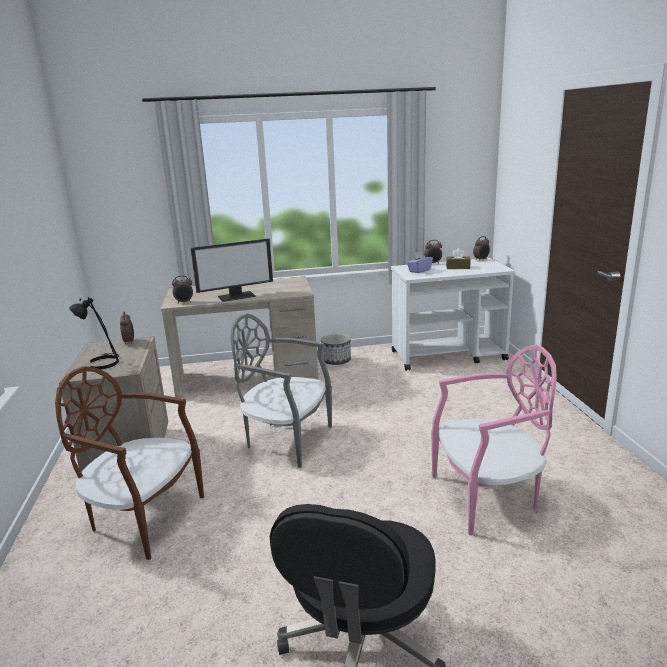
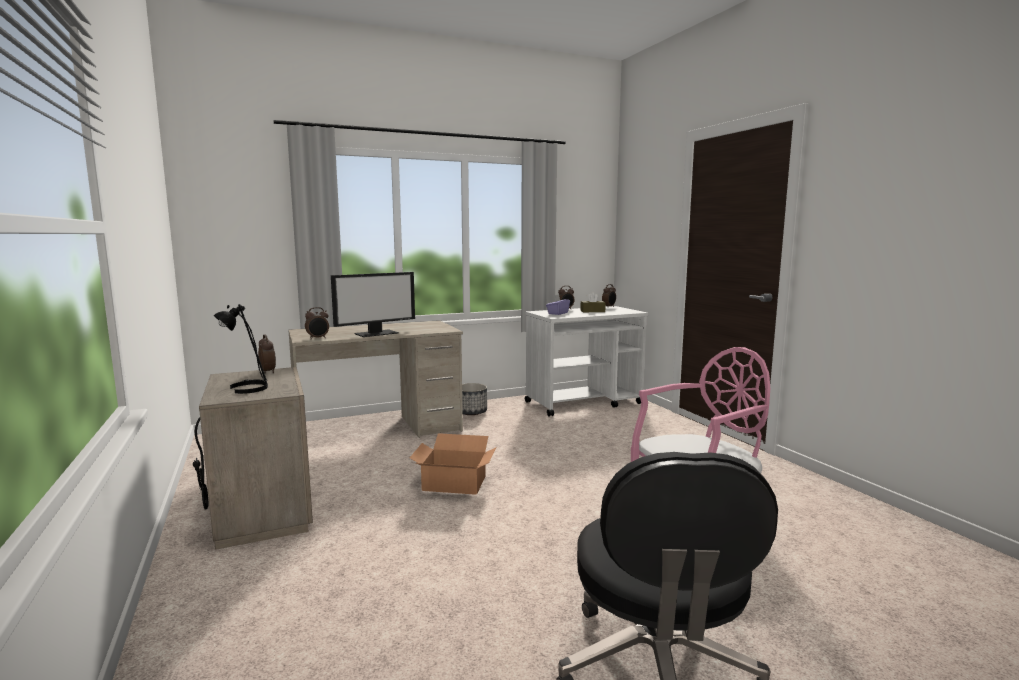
camera: 15 degrees left, 10 degrees down
(143, 518) = (312, 574): brown chair -> none
(286, 440) = (454, 483): grey chair -> cardboard box

